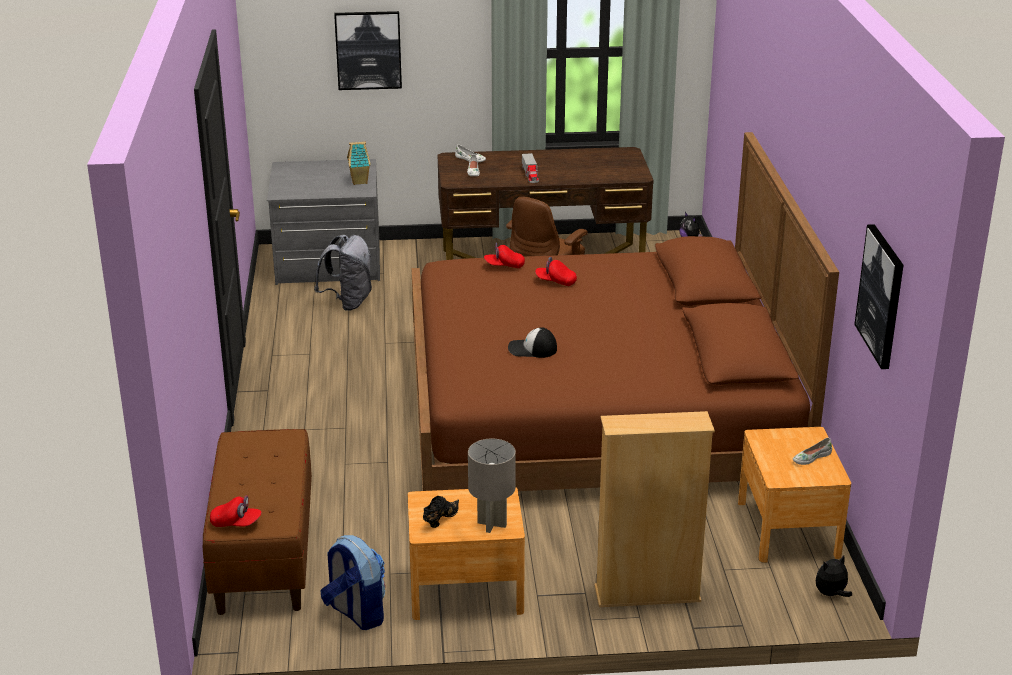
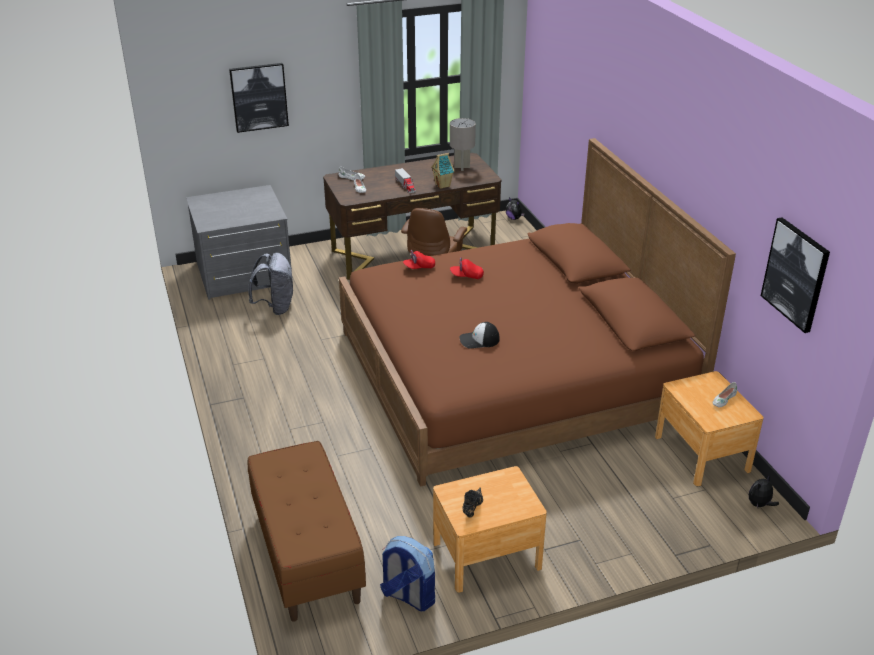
camera: 15 degrees left, 5 degrees up
(236, 523) = (302, 545): red cap -> none
(360, 181) = (267, 207): toy house -> toy house (443, 185)
(492, 524) = (515, 504): grey table lamp -> grey table lamp (462, 167)
(647, 594) = (627, 531): beige bookcase -> none

